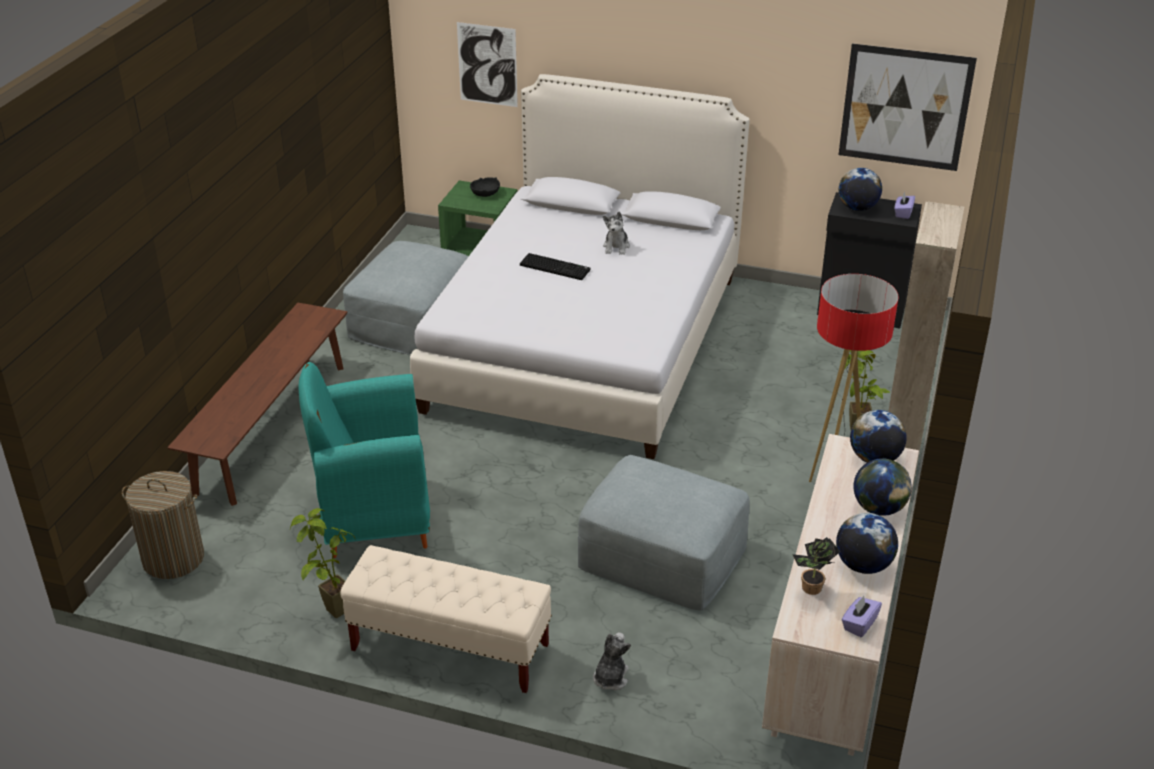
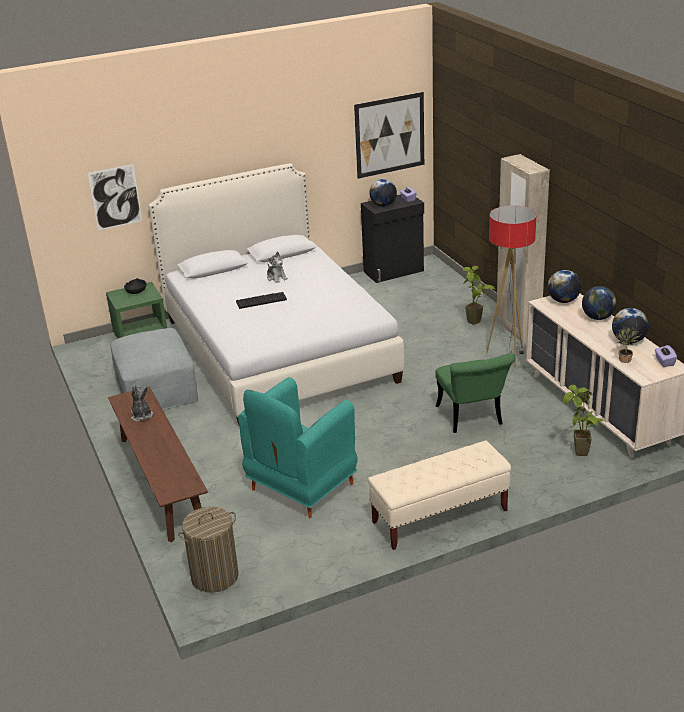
camera: 40 degrees left, 5 degrees down
(329, 613) = (352, 543): potted plant -> potted plant (579, 456)
(610, 678) = (532, 480): plush toy -> plush toy (141, 416)
(661, 555) = (472, 419): grey ottoman -> green chair

